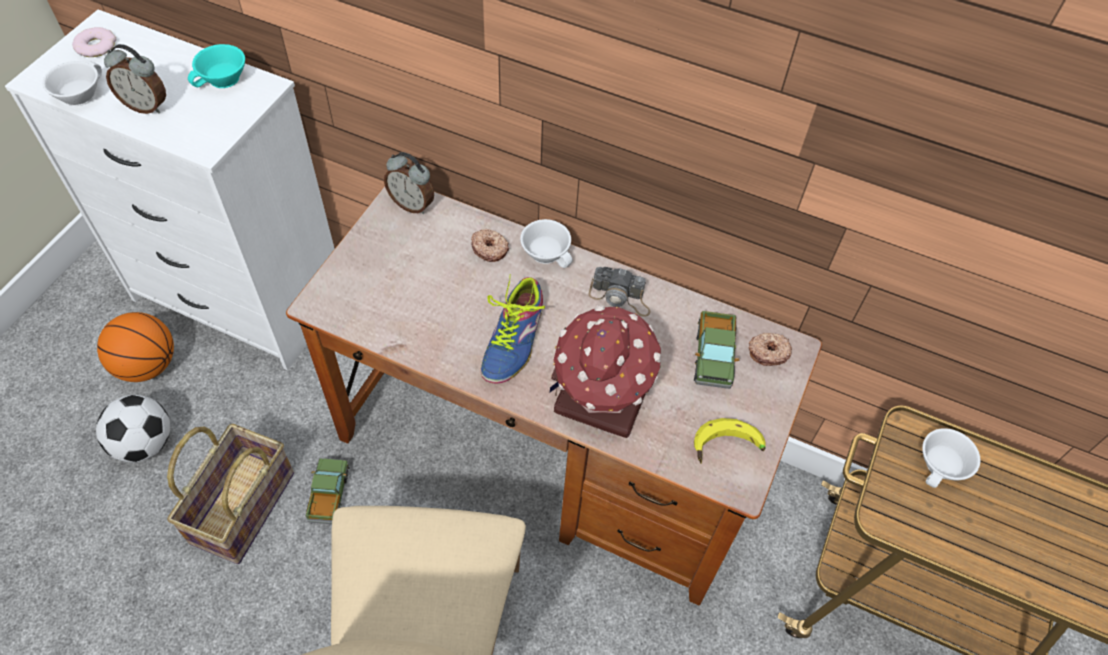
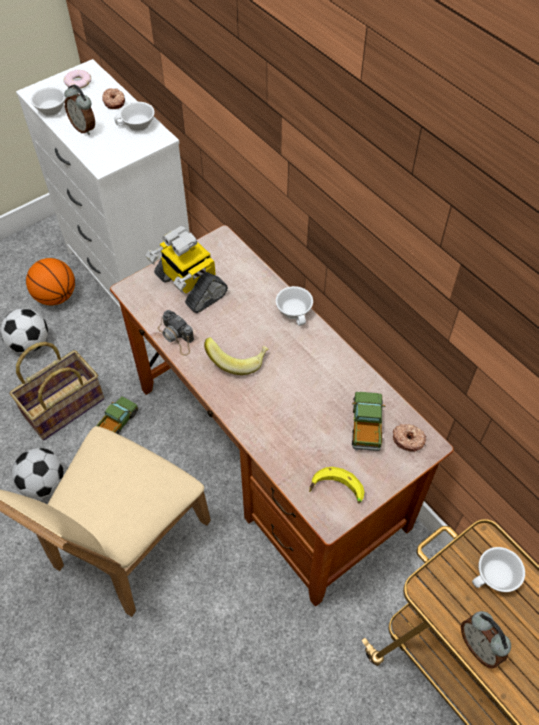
camera: 30 degrees right, 0 degrees up
(223, 80) = (137, 126): turquoise cup -> white cup
(271, 621) = (44, 483): none -> football
(394, 270) = (189, 286): none -> toy robot
(412, 204) = (226, 247): alarm clock -> alarm clock (479, 646)
(490, 249) = (258, 294): donut -> donut (114, 102)
(513, 340) = (237, 360): shoe -> banana
(602, 393) = (274, 418): toy house -> none
(620, 298) = (326, 360): camera -> camera (177, 337)
(713, 356) = (366, 426): toy truck -> toy truck turned 150 degrees clockwise

